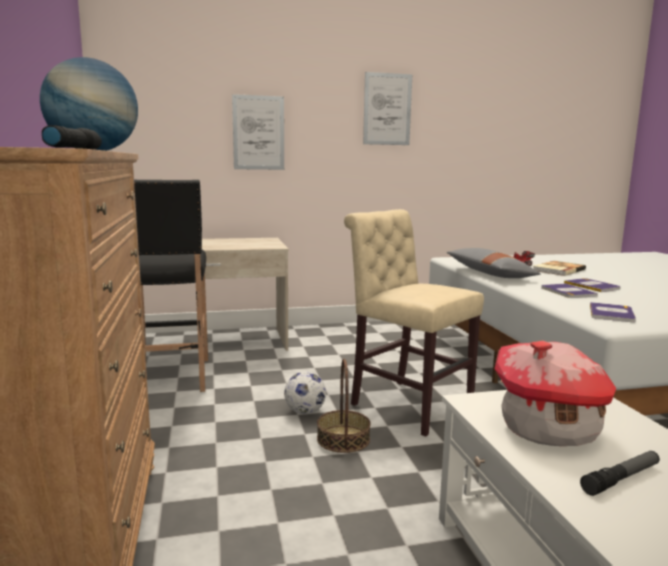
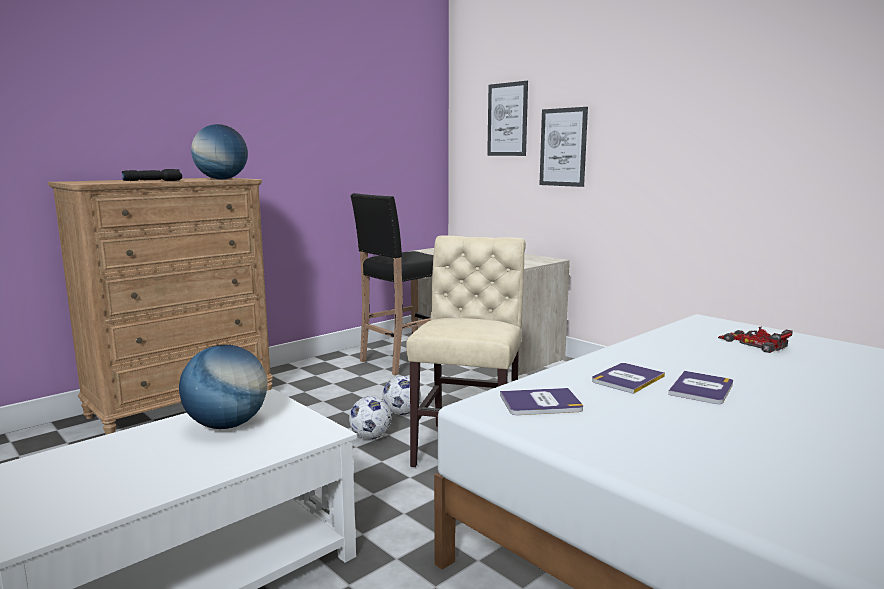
camera: 60 degrees right, 0 degrees up
(343, 439) = (370, 437): basket -> football
(387, 109) = (705, 110): picture -> picture (507, 119)
(489, 274) = (652, 341): grey pillow -> none
(549, 429) = (227, 425): toy house -> globe
(557, 270) = (778, 366): book -> none
(621, 479) = (148, 451): flashlight -> none

